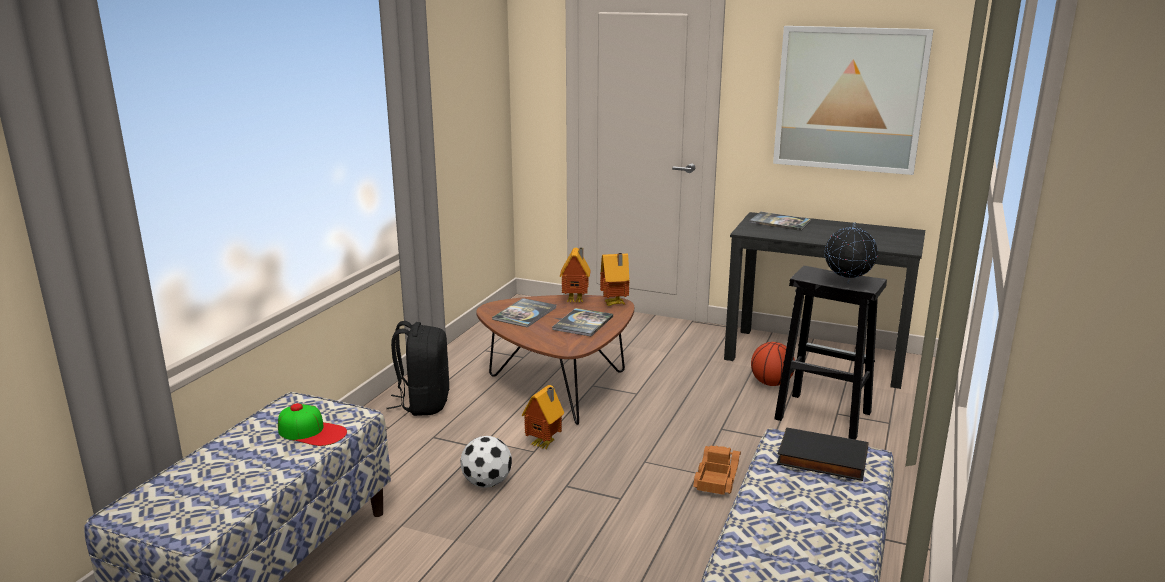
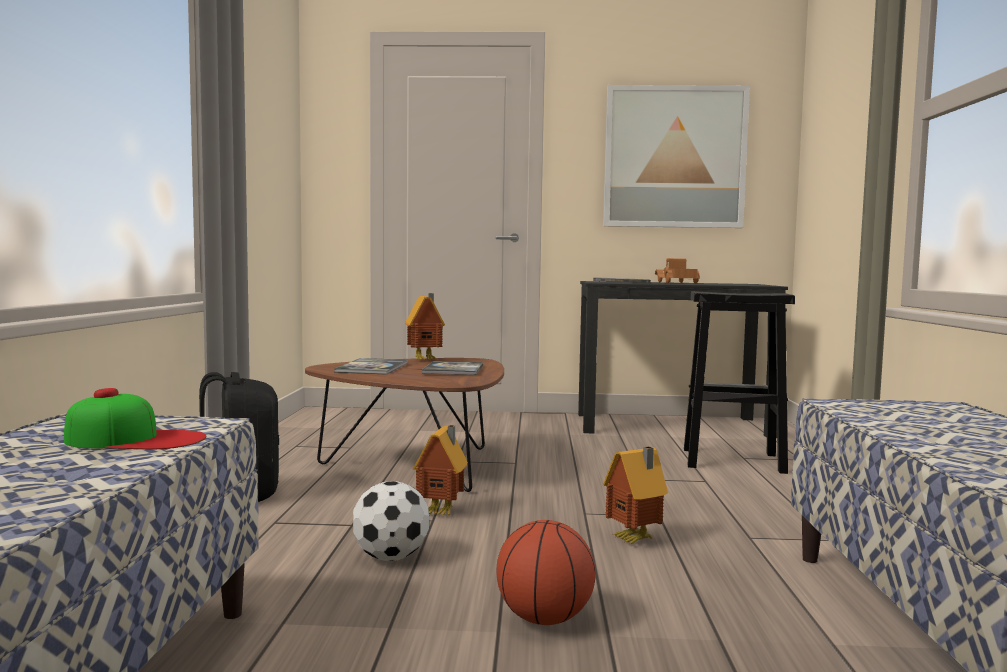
camera: 20 degrees left, 15 degrees down
(615, 304) = (474, 360): toy house -> toy house (635, 540)
(715, 477) = (683, 516): toy truck -> toy truck (675, 283)
(771, 383) = (652, 444): basketball -> basketball (545, 619)
(821, 460) = (907, 410): black book -> none
(847, 283) = (754, 294): globe -> none

